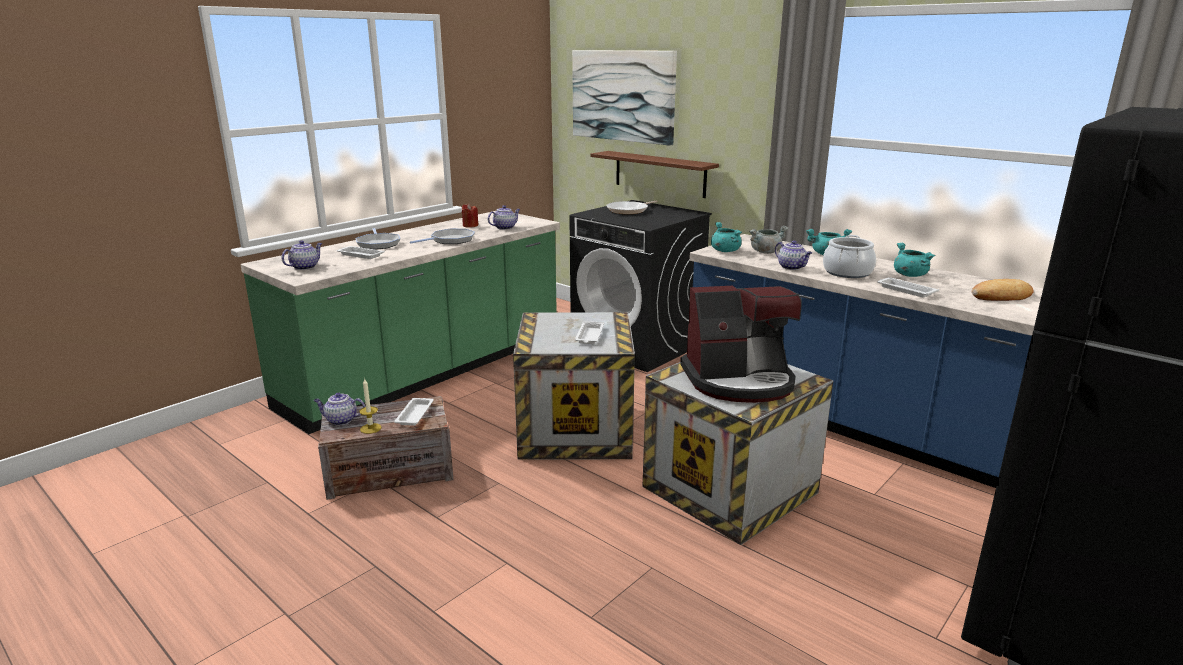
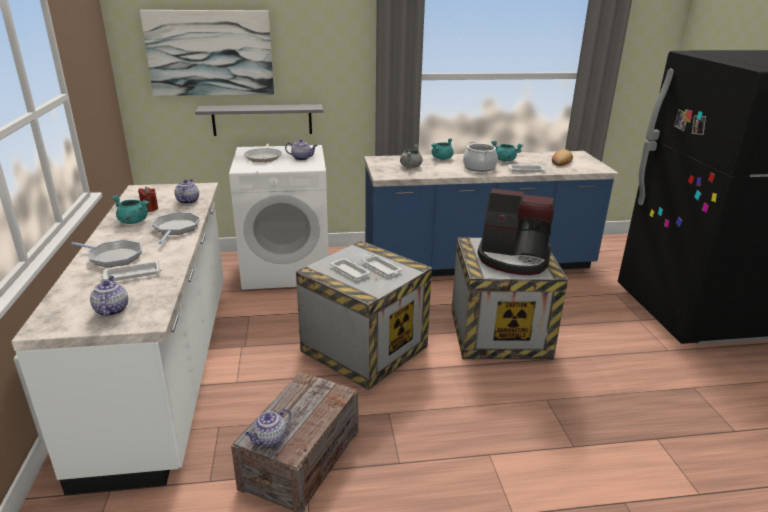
camera: 50 degrees left, 5 degrees up
(370, 428) = (308, 428): candle -> none
(415, 414) = (315, 396): white tray -> white tray (349, 271)
(428, 373) = (166, 369): green counter -> white counter
(637, 345) = (287, 268): black washing machine -> white washing machine
(659, 174) = (262, 120): brown shelf -> grey shelf
(725, 251) = (389, 172): turquoise cooking pot -> turquoise cooking pot (133, 221)
(739, 381) = (514, 258): coffee machine -> coffee machine turned 75 degrees clockwise
(792, 267) = (449, 173): teapot -> teapot (302, 158)

